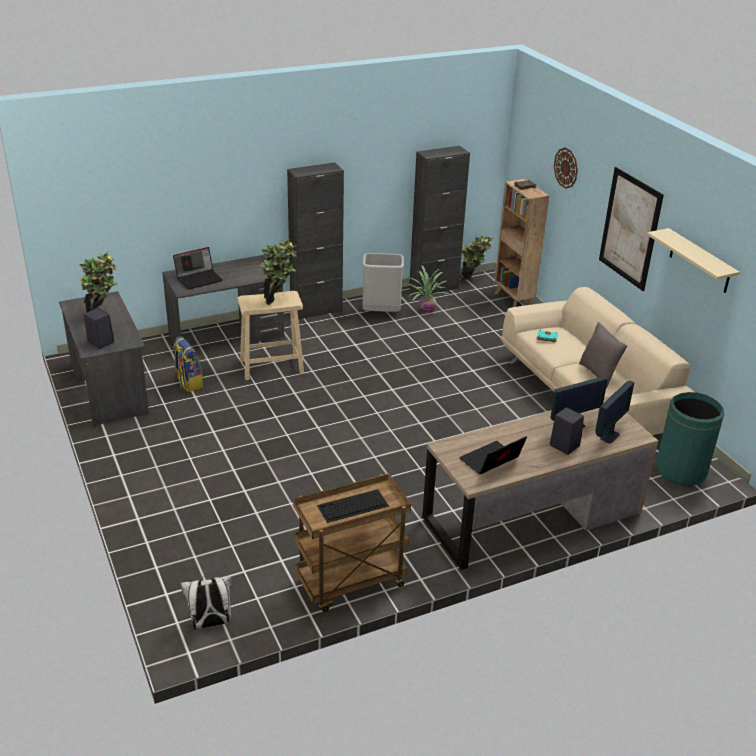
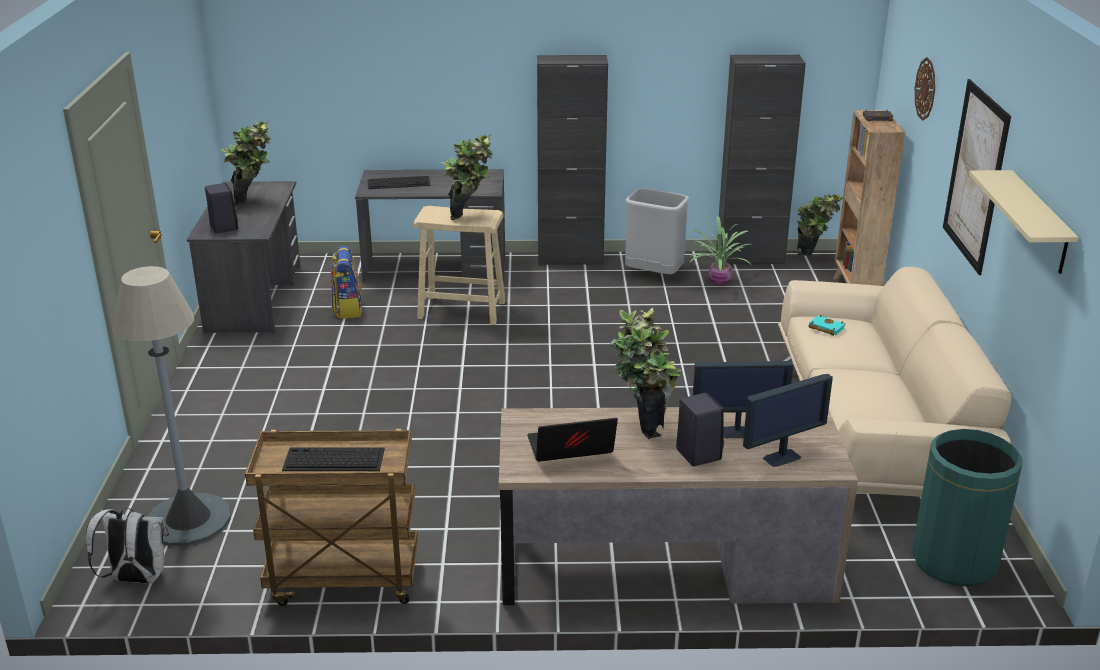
camera: 25 degrees right, 5 degrees down
(199, 279) = (399, 182): laptop -> keyboard
(210, 572) = (188, 520): none -> grey floor lamp
(518, 433) = (643, 424): none -> potted plant
(598, 373) = (869, 387): grey pillow -> none

